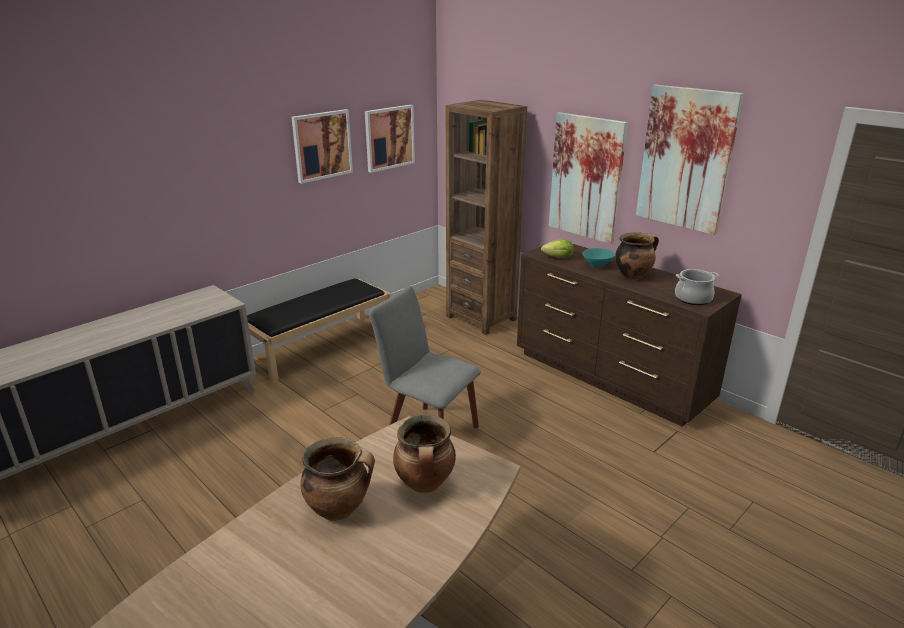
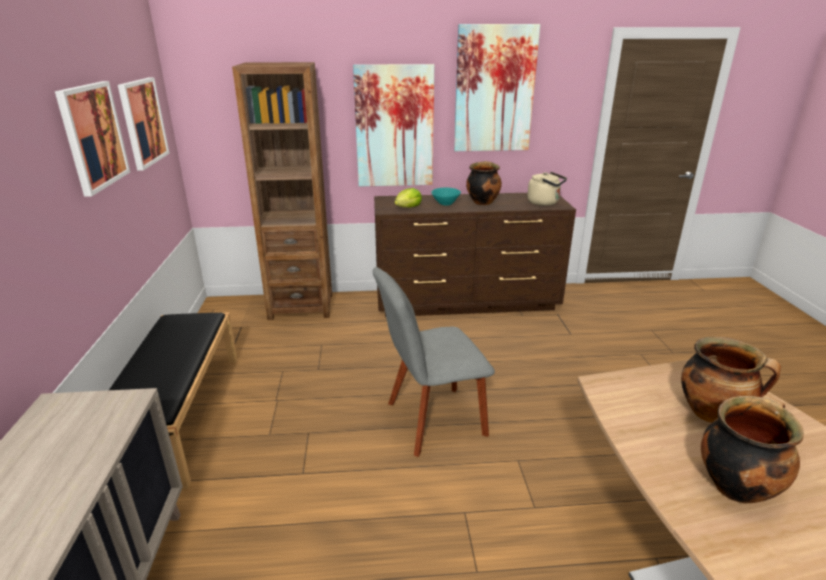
camera: 50 degrees left, 0 degrees up
(693, 299) = (545, 203): cooking pot -> beige kettle

